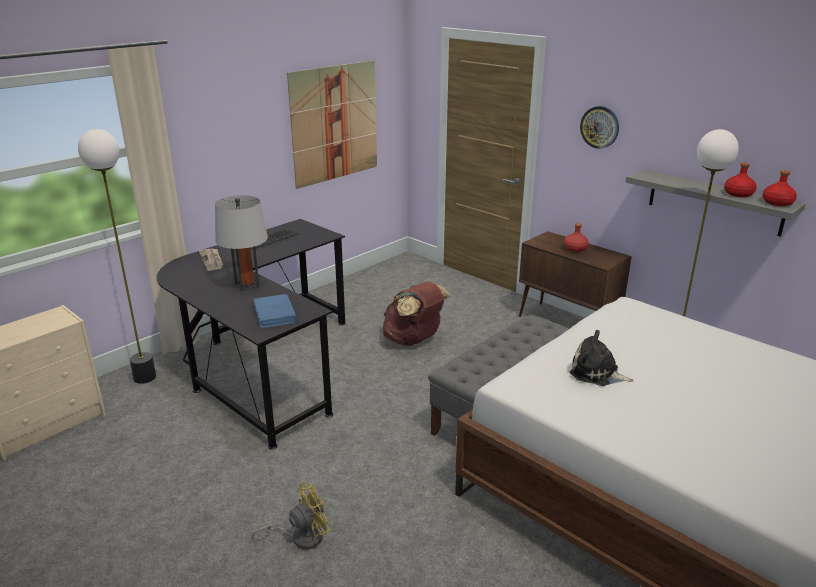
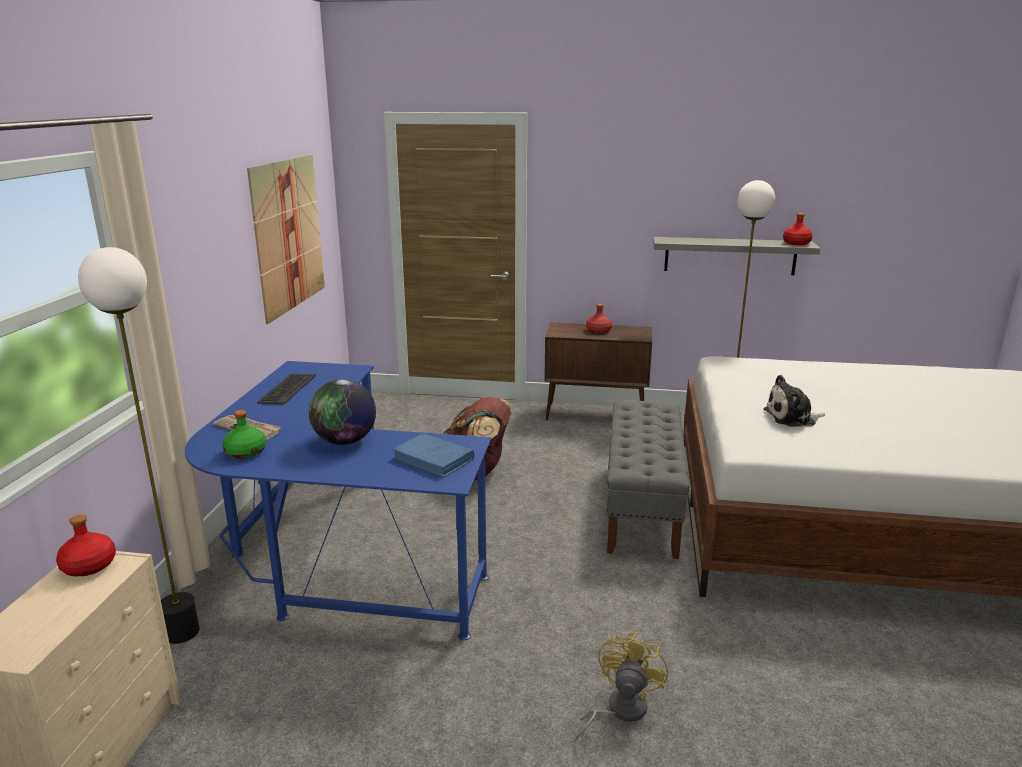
camera: 35 degrees left, 5 degrees down
(190, 275) = (246, 452): none -> green bottle
(247, 285) = (345, 441): grey table lamp -> globe
(262, 365) = (333, 557): black desk -> blue desk
(600, 127) = (601, 201): wall clock -> none
(738, 194) = (760, 242): red bottle -> red bottle (89, 566)

